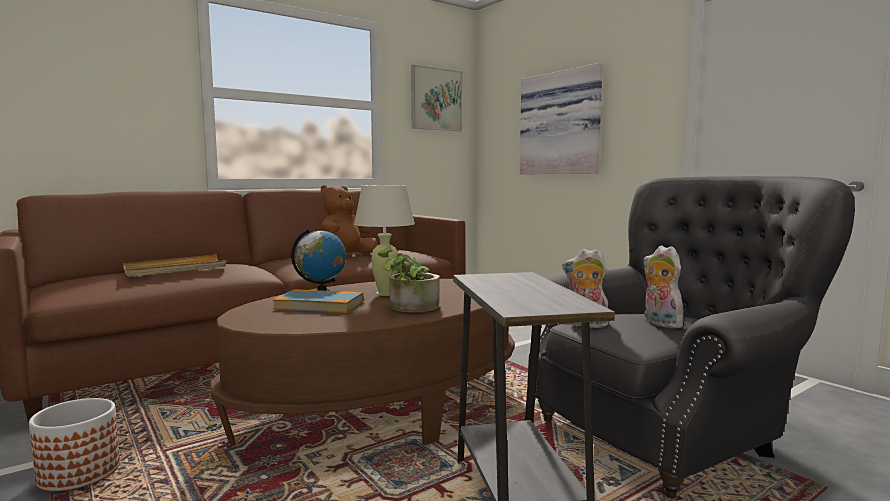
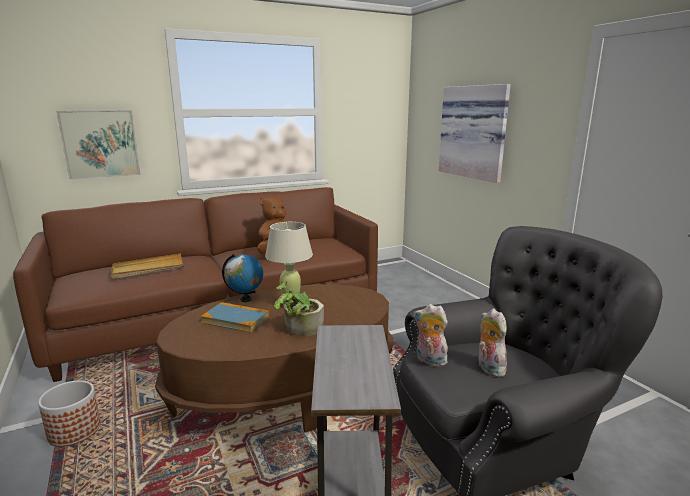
camera: 10 degrees right, 10 degrees up
(436, 99) = (372, 101): picture -> picture (100, 144)

